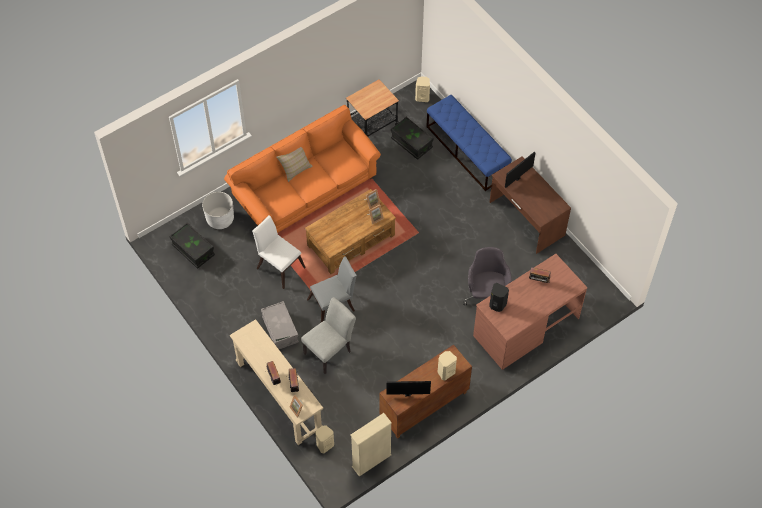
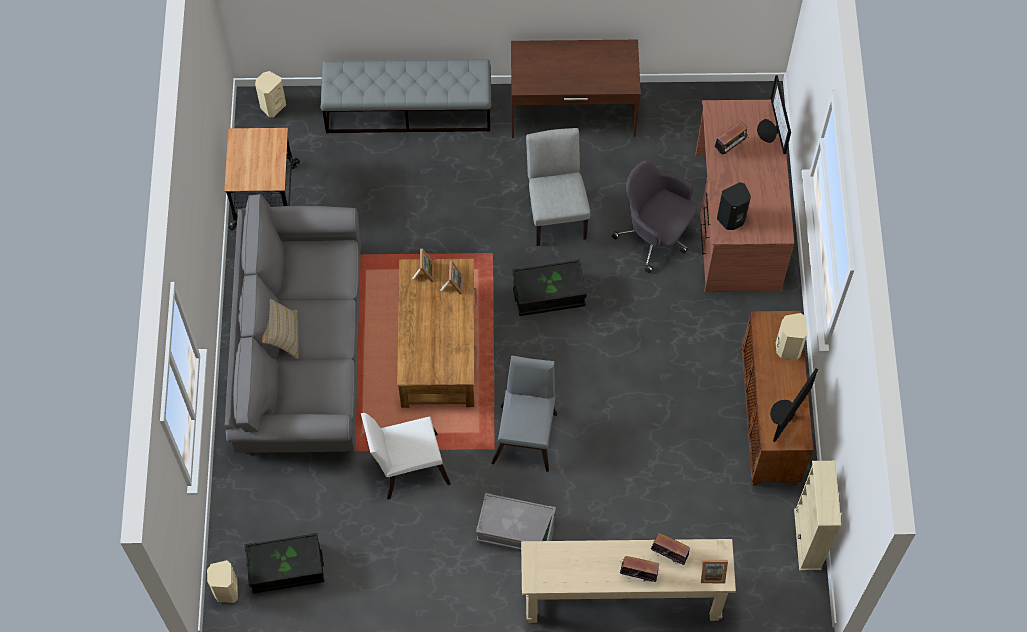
camera: 55 degrees left, 5 degrees up
(220, 219) = (261, 498): white planter -> none
(305, 188) = (301, 351): orange sofa -> grey sofa
(324, 445) = (742, 584): beige speaker -> beige speaker (226, 590)
(330, 350) = (598, 484): grey chair -> grey chair (556, 213)
(411, 143) = (338, 168): black storage box -> black storage box (549, 295)
(467, 151) = (409, 111): blue bench -> grey bench
(515, 176) = (538, 69): monitor -> monitor (770, 131)

